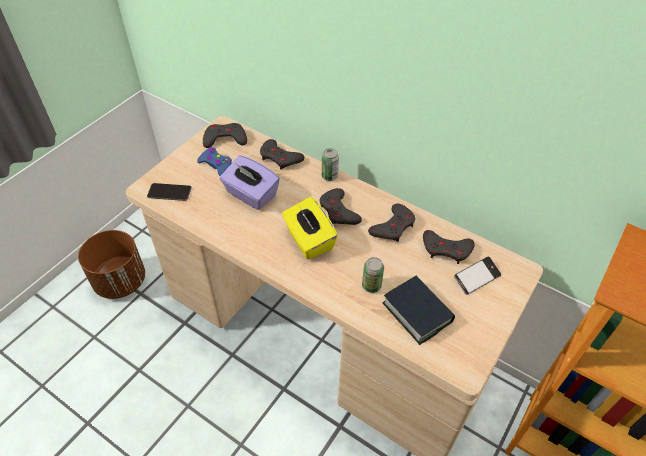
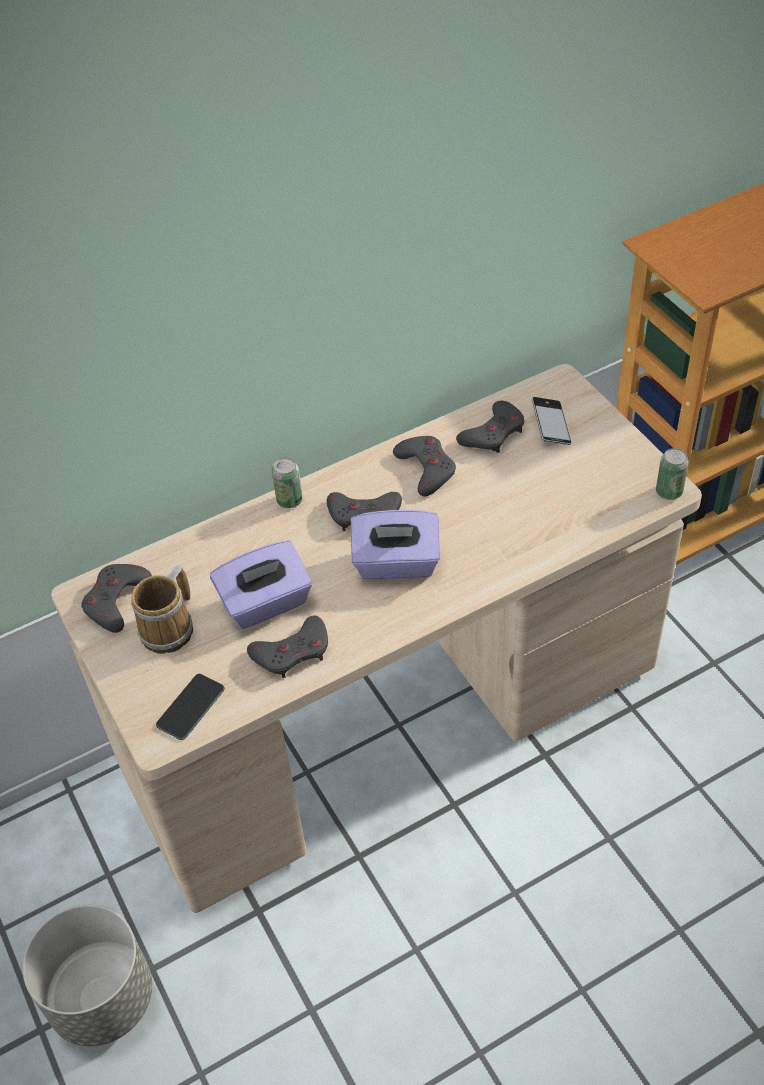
camera: 60 degrees left, 0 degrees up
(120, 281) = (101, 997): brown planter -> grey planter
(216, 165) = (170, 629): blue game controller -> mug
(280, 158) = (211, 544): grey game controller -> grey game controller (292, 652)
(309, 240) = (396, 564): yellow tissue box -> purple tissue box
(371, 286) = (509, 526): can -> can (669, 491)
(417, 312) = (572, 499): book -> none

